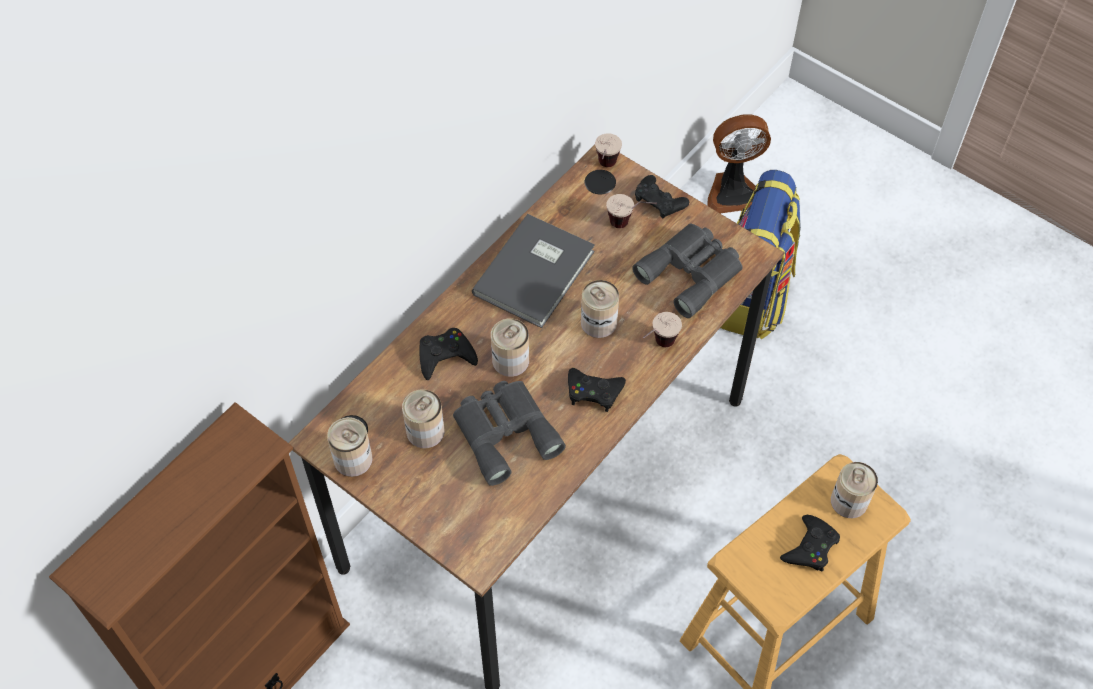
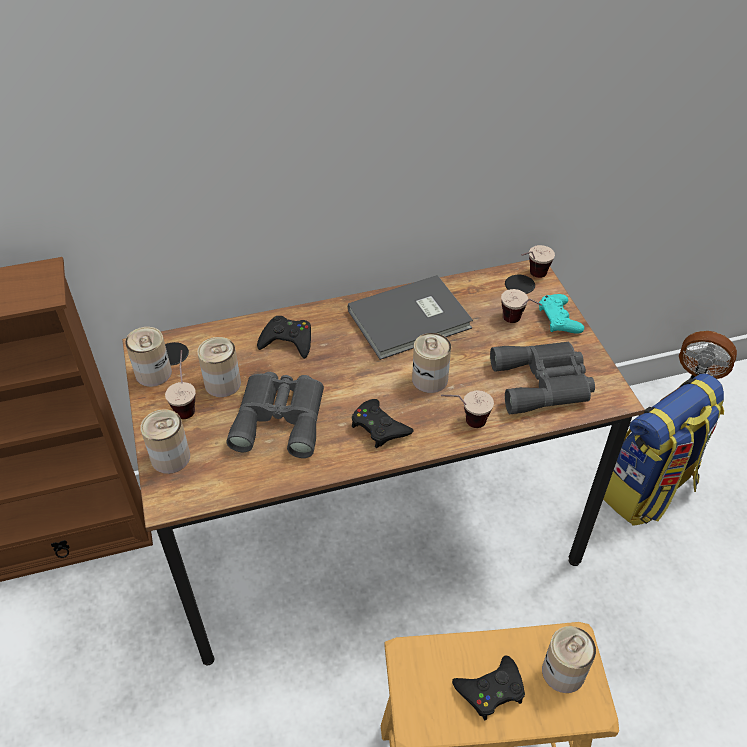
camera: 35 degrees right, 10 degrees down
(410, 468) = (186, 403): none -> cup
(510, 361) = (333, 369): can -> can (170, 457)
(659, 201) = (559, 319): black game controller -> turquoise game controller

